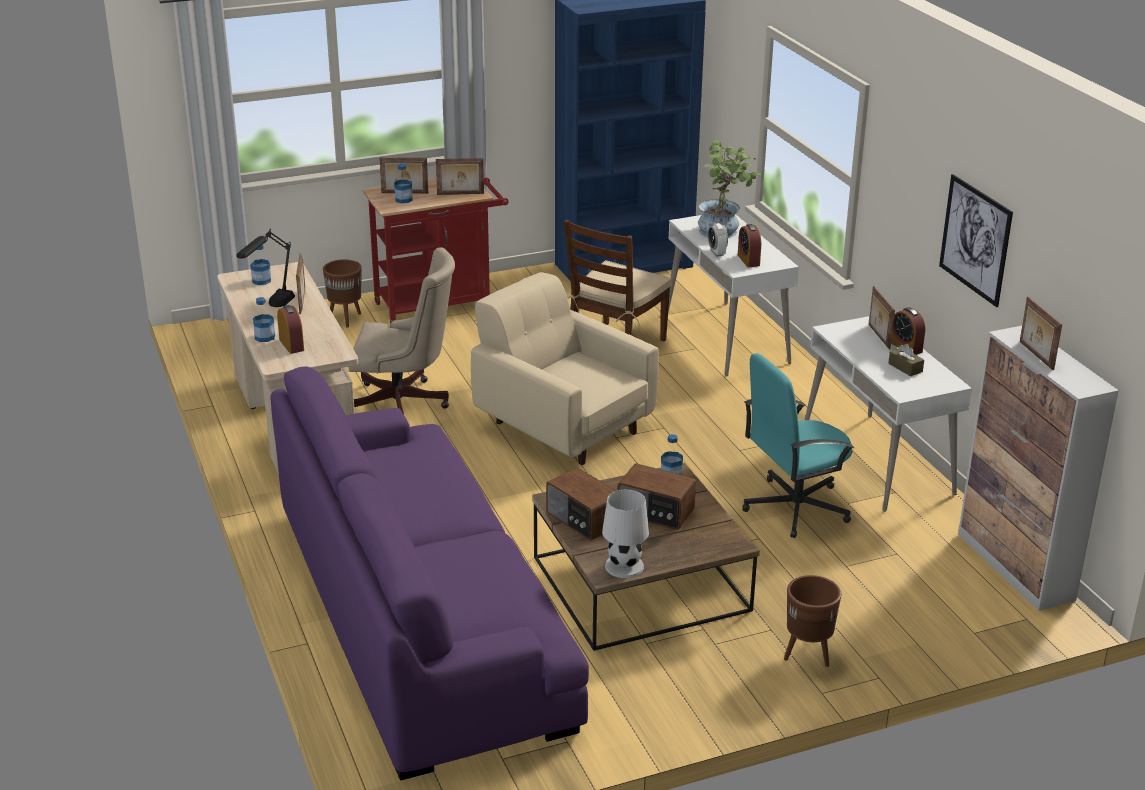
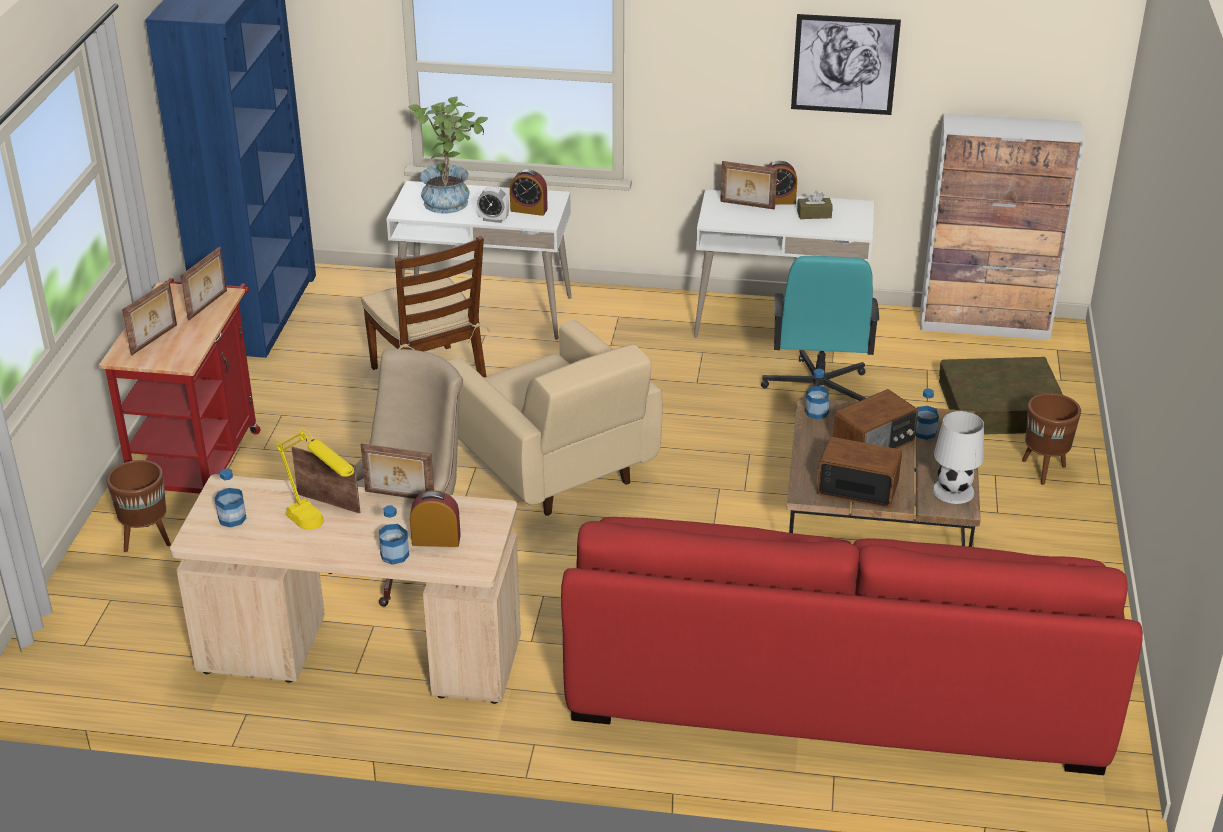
camera: 60 degrees left, 5 degrees up
(271, 308) = (321, 531): black table lamp -> yellow table lamp
(403, 199) = (172, 346): bottle -> bottle (924, 432)
(420, 615) = (836, 677): purple sofa -> red sofa
(562, 425) = (555, 467): beige armchair -> beige armchair turned 105 degrees counterclockwise
(582, 520) = (857, 488): radio -> radio turned 150 degrees counterclockwise
(885, 608) = (1001, 406): none -> brown storage box
(1035, 355) = (1001, 129): picture frame -> picture frame (399, 496)

